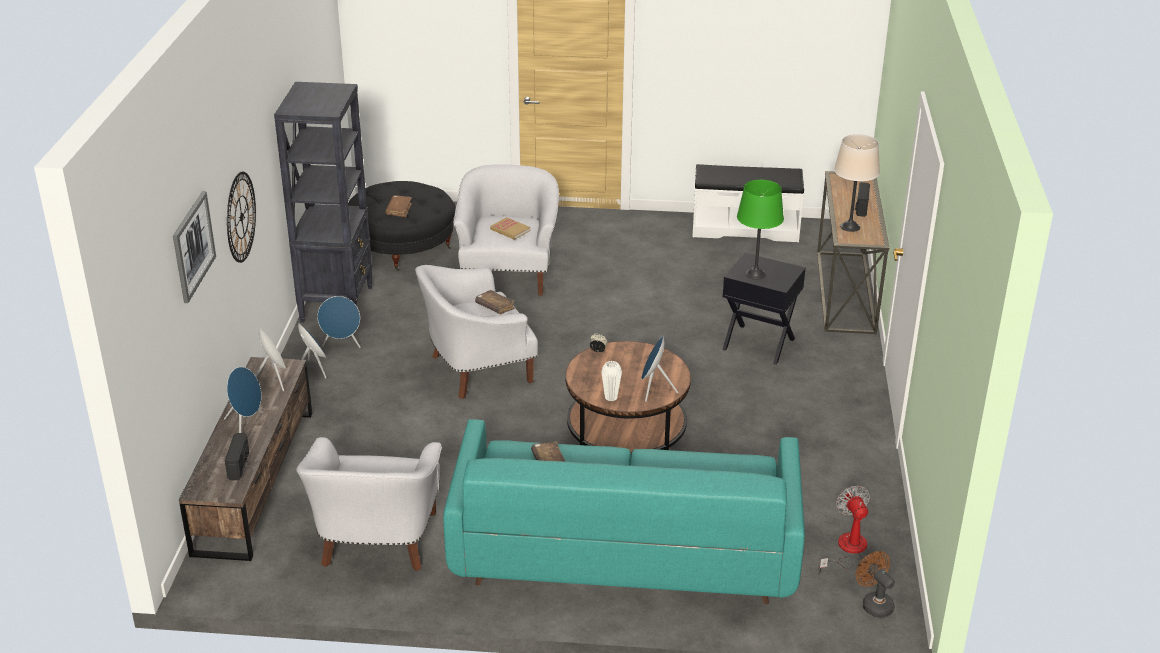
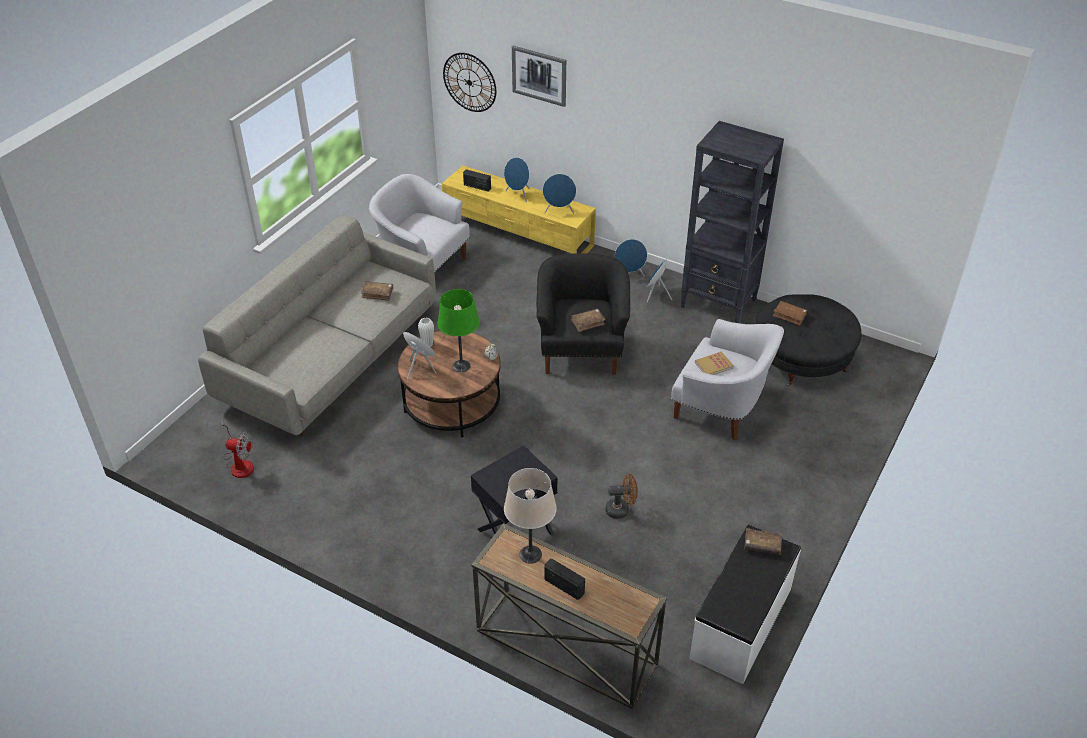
camera: 115 degrees right, 10 degrees up
(241, 217) = (624, 127): wall clock -> wall clock (469, 82)
(255, 479) = (518, 233): brown tv stand -> yellow tv stand
(274, 380) = (559, 212): white speaker -> blue speaker
(476, 370) = (581, 350): white armchair -> black armchair
(624, 549) = (332, 359): turquoise sofa -> grey sofa
(712, 176) = (762, 545): none -> brown book
(755, 274) = (513, 467): green table lamp -> green table lamp (461, 366)
(874, 604) = (185, 452): brown fan -> brown fan (621, 509)

